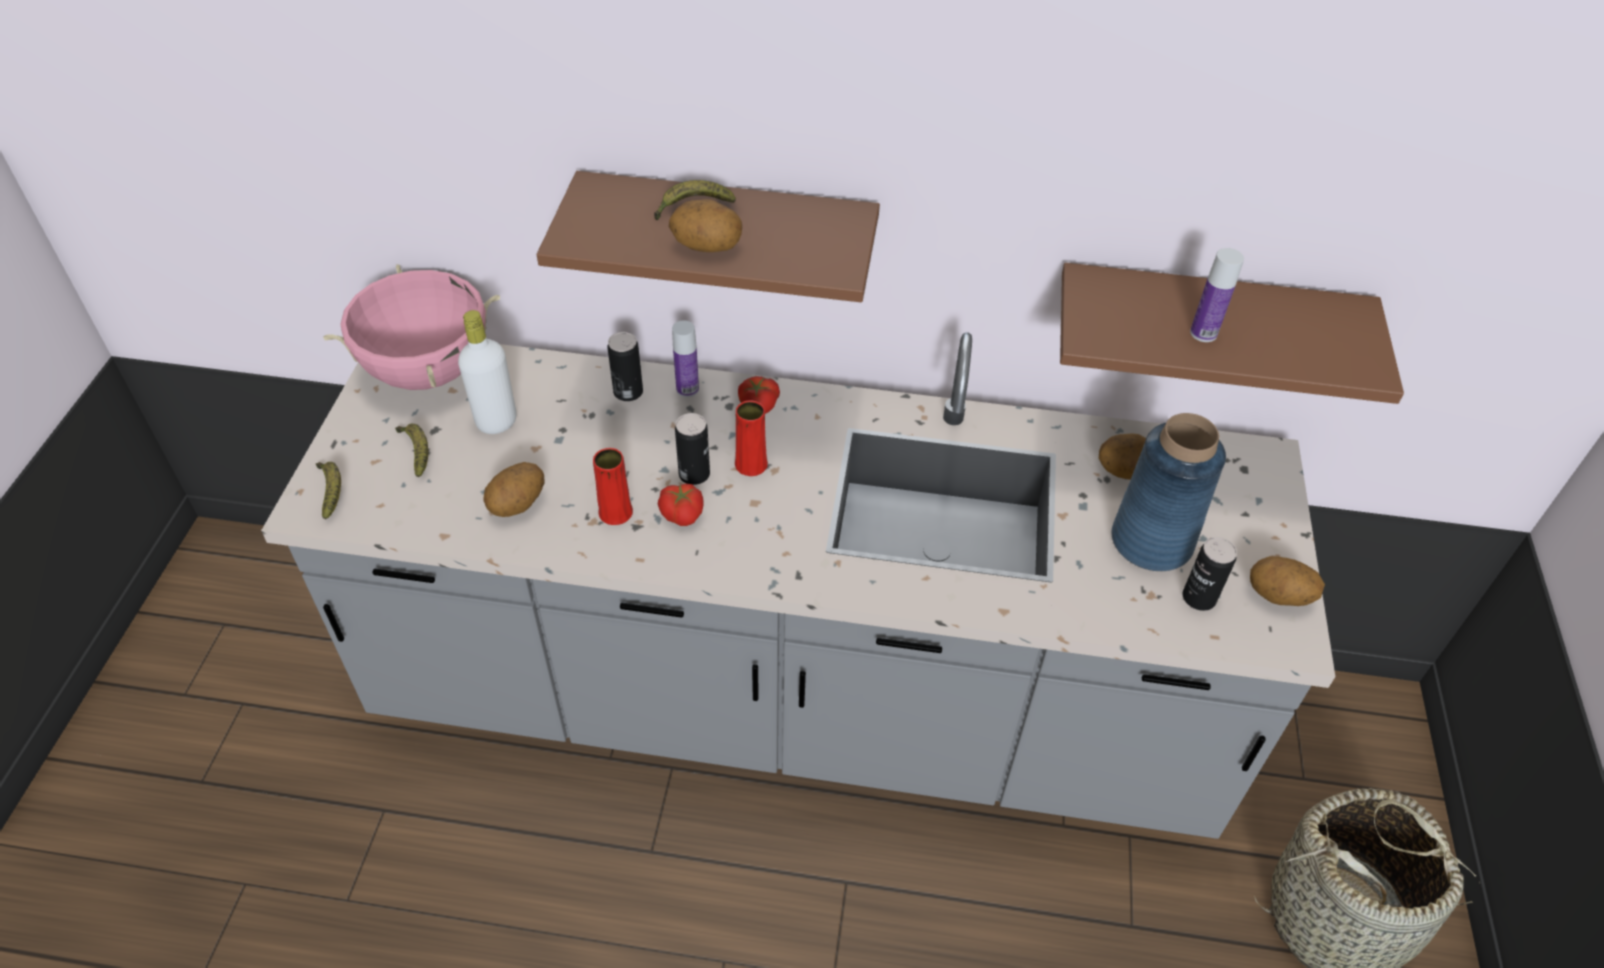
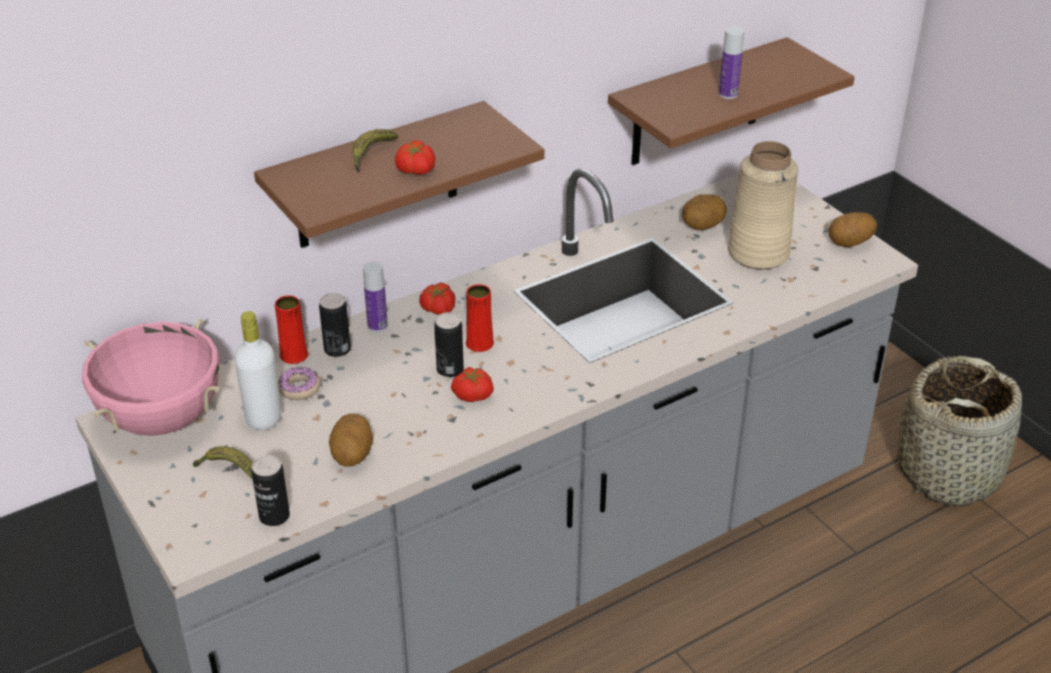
camera: 40 degrees left, 10 degrees down
(332, 492) = (196, 530): banana -> none
(555, 411) = (299, 388): none -> donut
(615, 512) = (427, 419): red vase -> red vase (294, 355)
(707, 246) = (415, 170): potato -> tomato
(1152, 541) = (758, 253): blue vase -> beige vase
(1199, 598) = (814, 266): can -> can (274, 516)

